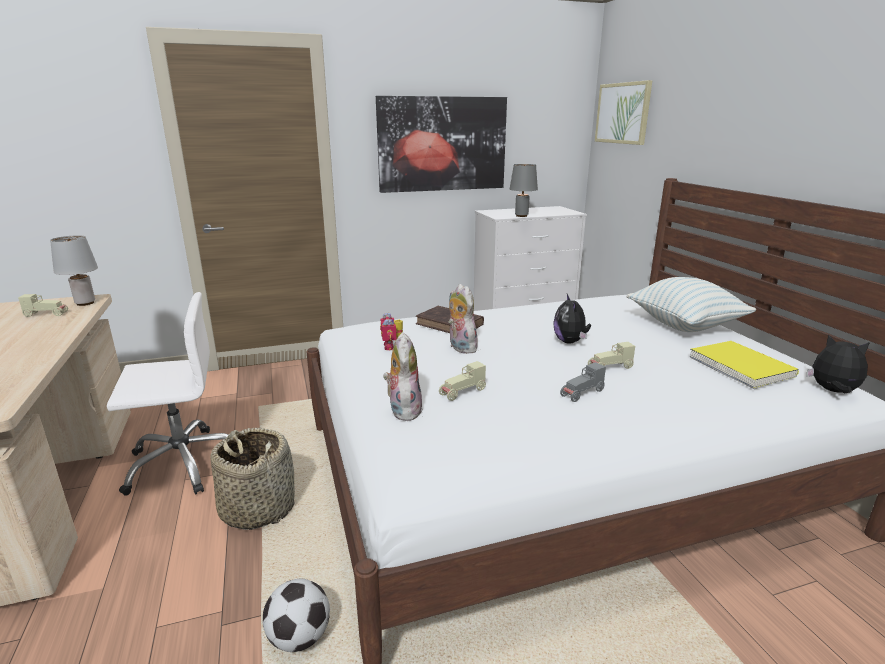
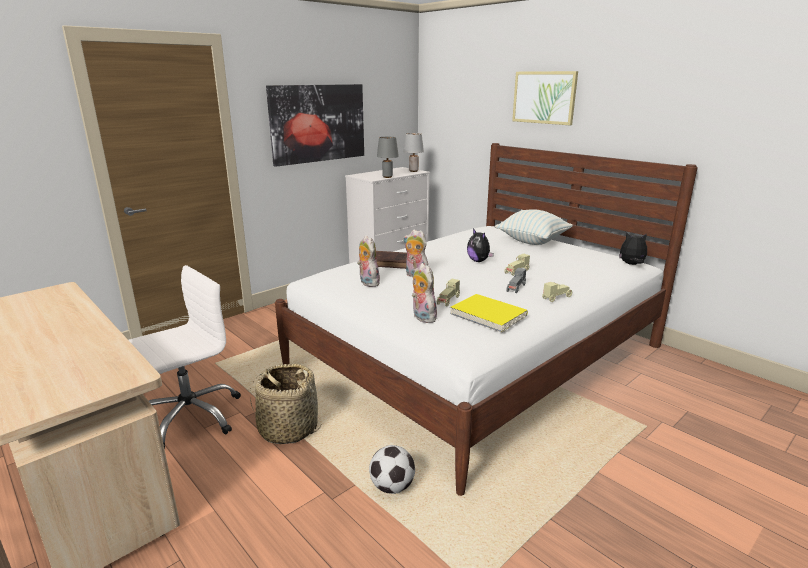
camera: 25 degrees left, 0 degrees up
(47, 314) = (39, 306): beige toy car -> beige toy car (556, 298)
(85, 303) = (62, 292): grey table lamp -> grey table lamp (413, 171)
(392, 346) = (367, 283): toy robot -> plush toy
(623, 113) = (446, 96): picture -> picture (544, 97)
(740, 367) = (582, 260): yellow book -> yellow book (488, 315)

